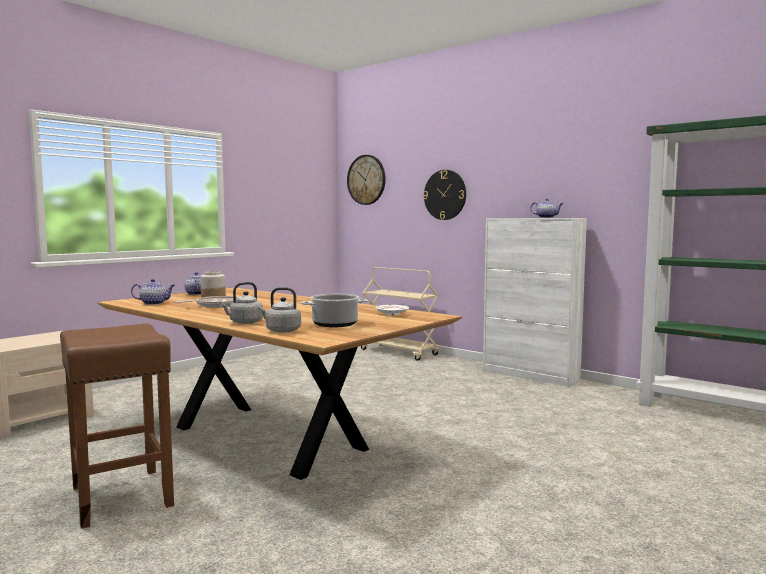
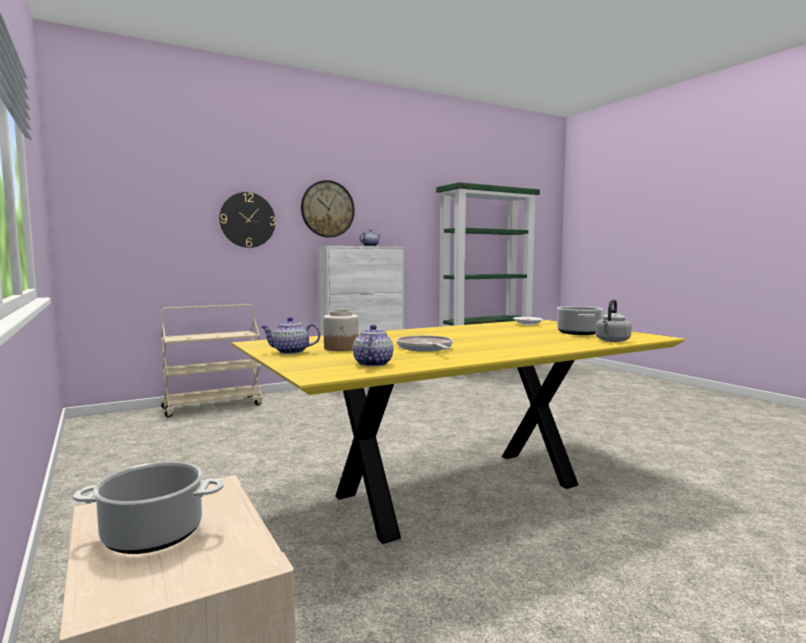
camera: 70 degrees left, 0 degrees up
(29, 339) = (154, 534): none -> cooking pot
(120, 495) = (619, 582): brown stool -> none
(244, 322) = (564, 345): grey kettle -> none
(268, 438) = (461, 490): brown dining table -> yellow dining table
(366, 180) = (114, 191): wall clock -> wall clock (327, 209)

